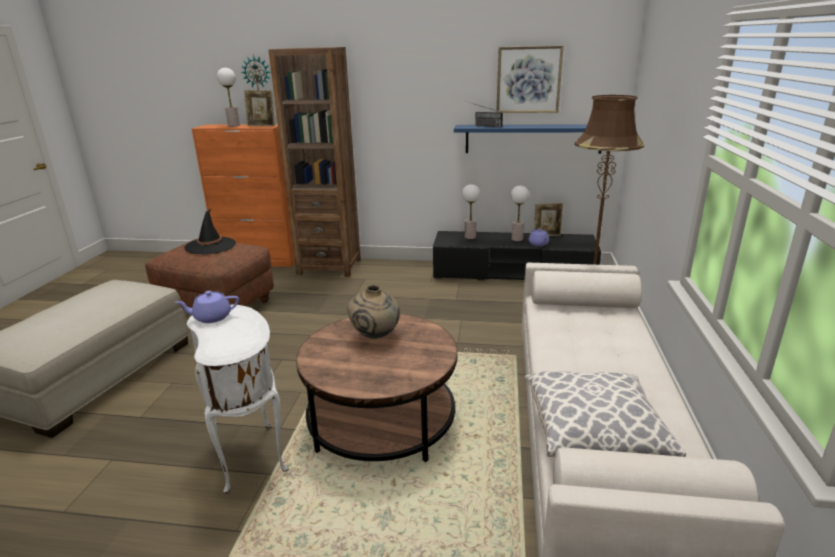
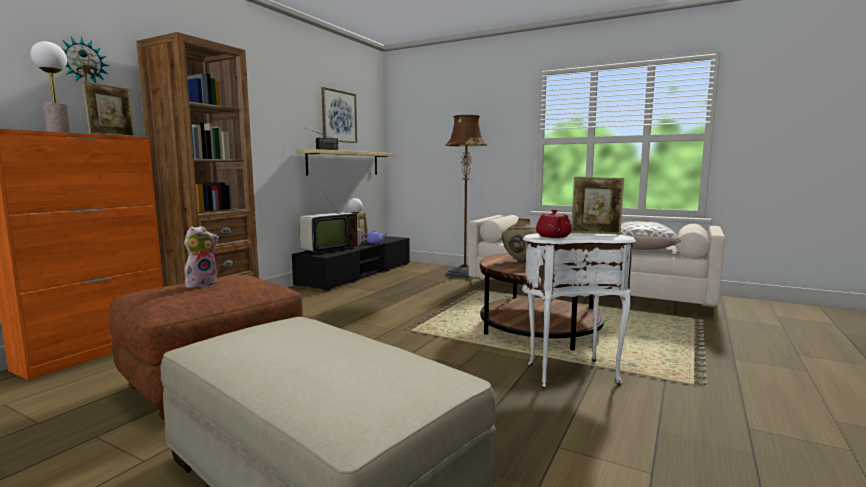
camera: 70 degrees left, 15 degrees down
(210, 246) = (202, 284): black hat -> plush toy
(211, 317) = (553, 236): purple teapot -> red teapot
(248, 337) = (595, 233): none -> picture frame
(470, 237) = (327, 250): table lamp -> television
(533, 139) = (344, 163): blue shelf -> beige shelf

